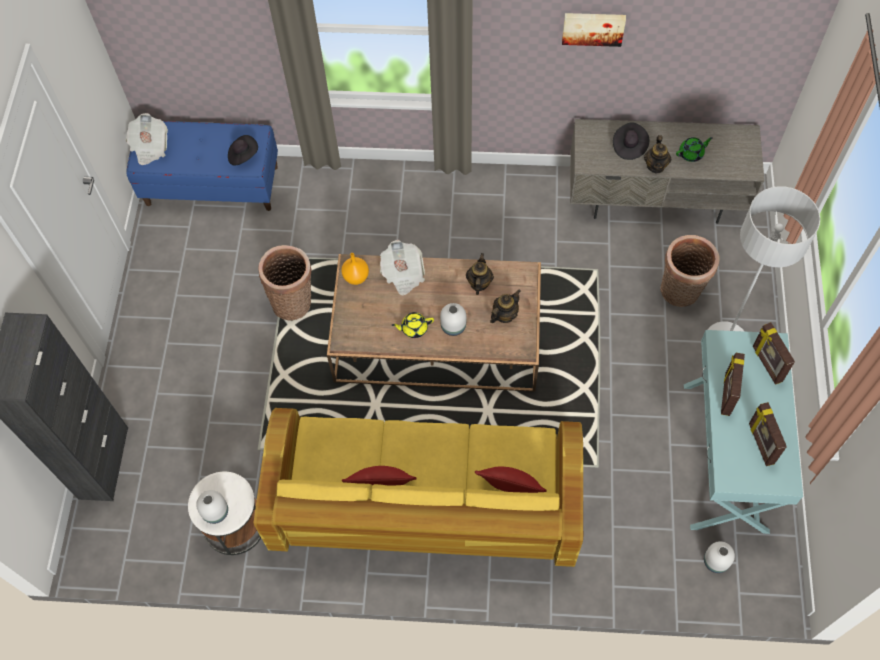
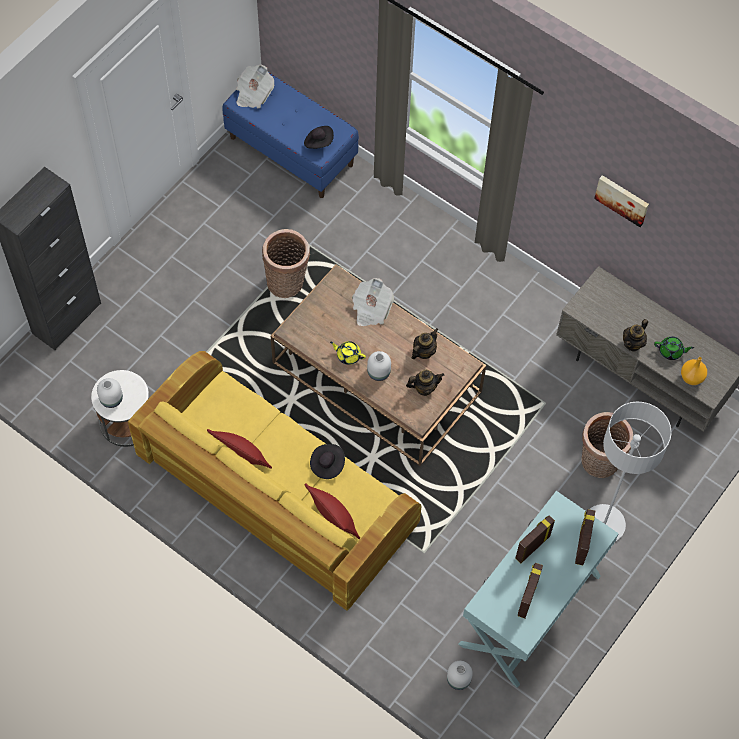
camera: 30 degrees right, 0 degrees up
(356, 277) = (334, 290): orange vase -> orange vase (692, 378)
(629, 146) = (624, 315): black hat -> black hat (327, 464)

